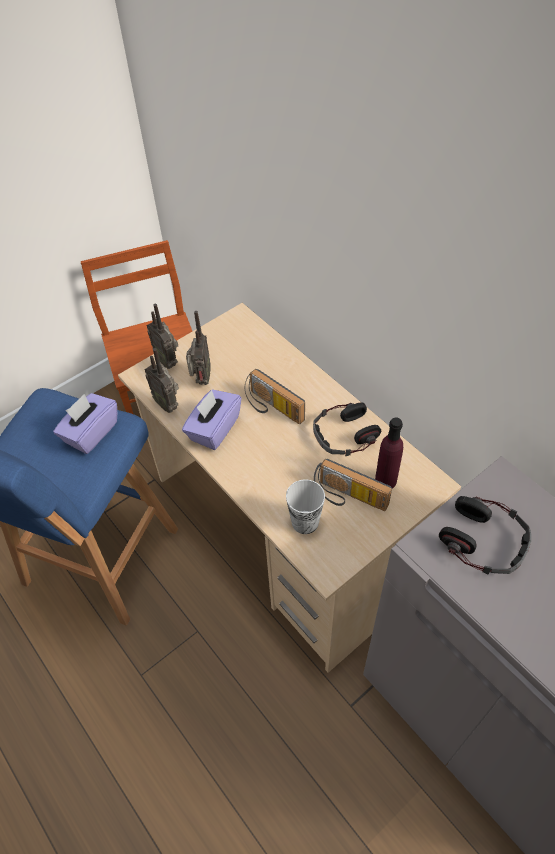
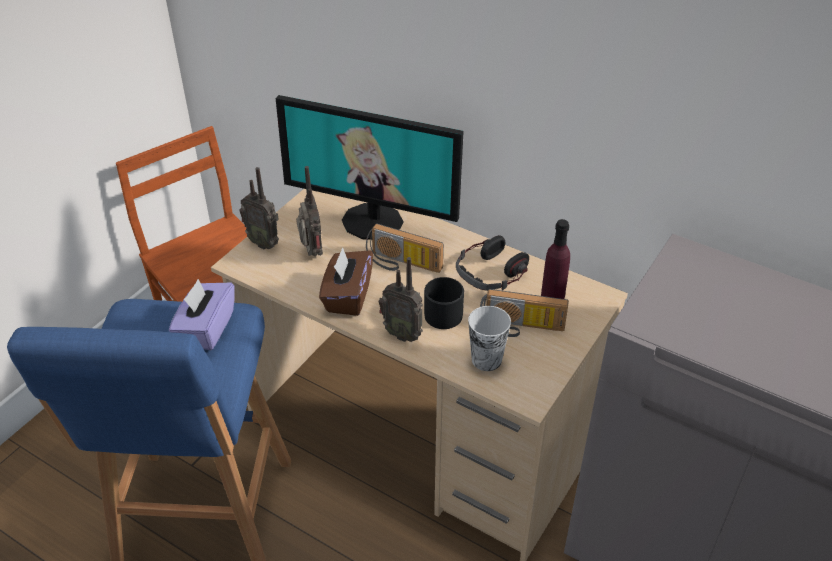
camera: 20 degrees left, 10 degrees down
(167, 404) = (283, 283): radio -> radio (403, 333)
(214, 429) = (347, 296): purple tissue box -> brown tissue box
(265, 359) = (373, 221): none -> monitor
(285, 464) = (440, 312): none -> black mug
(483, 540) = (690, 304): headphones -> none

